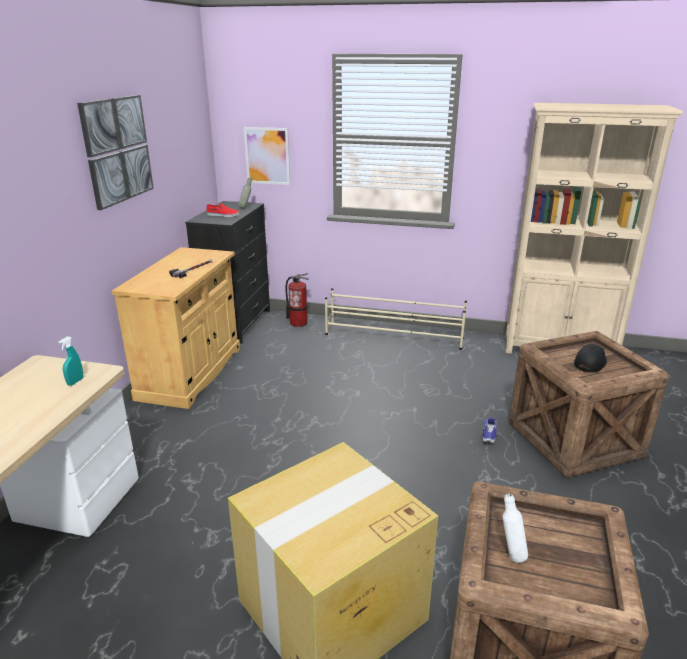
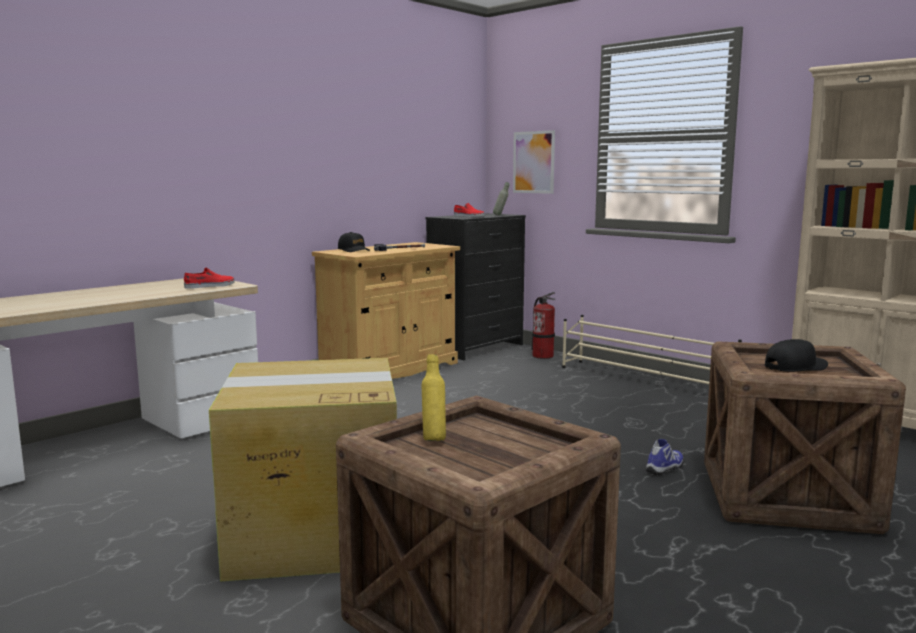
camera: 30 degrees right, 15 degrees down
(75, 382) = (210, 286): turquoise spray bottle -> red shoe
(117, 150) = (348, 124): picture -> none
(151, 280) = (354, 250): none -> black cap
(511, 554) = (433, 439): white bottle -> yellow bottle

